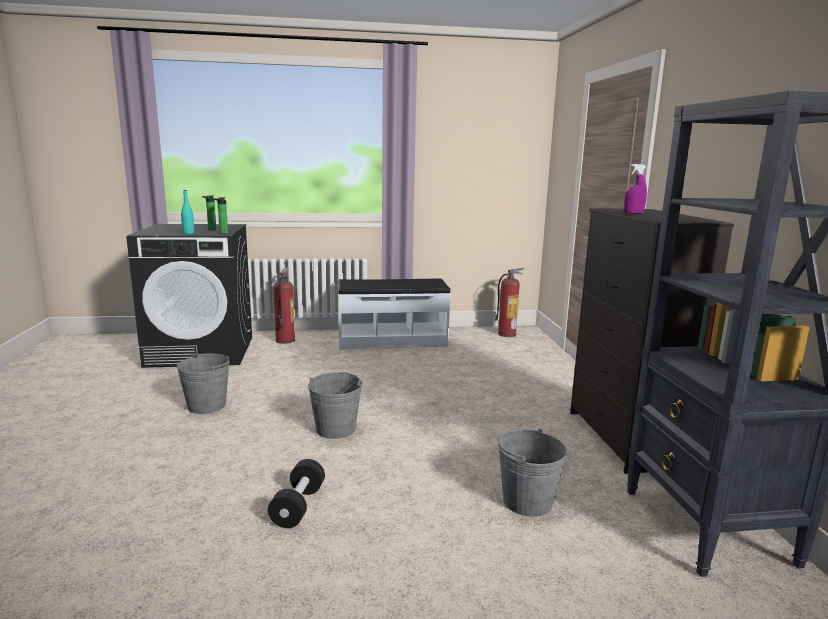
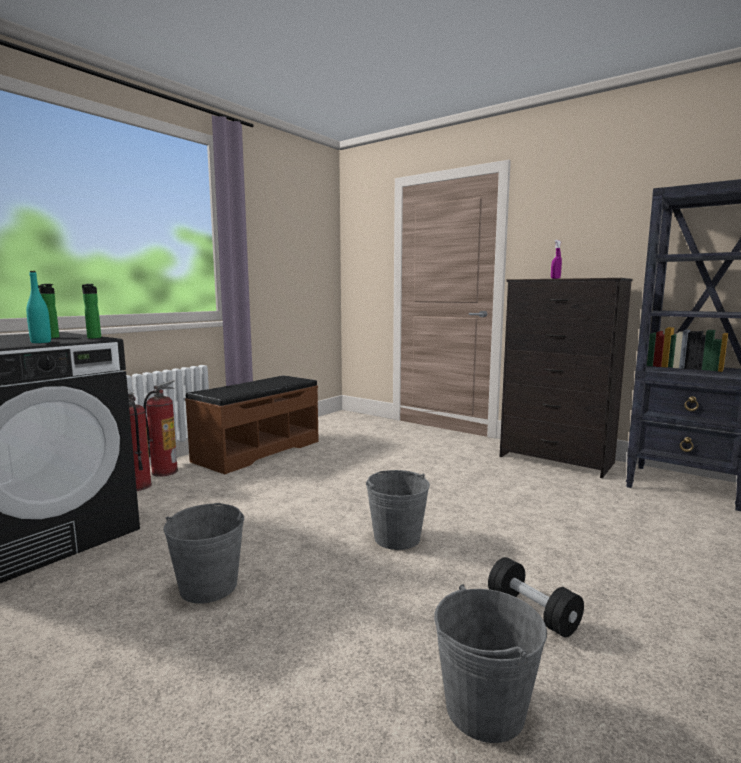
camera: 45 degrees left, 5 degrees down
(392, 340) = (257, 451): white bench -> brown bench
(507, 334) = (338, 420): fire extinguisher -> fire extinguisher (164, 471)
(527, 501) = (613, 517): grey bucket -> grey bucket (484, 708)

